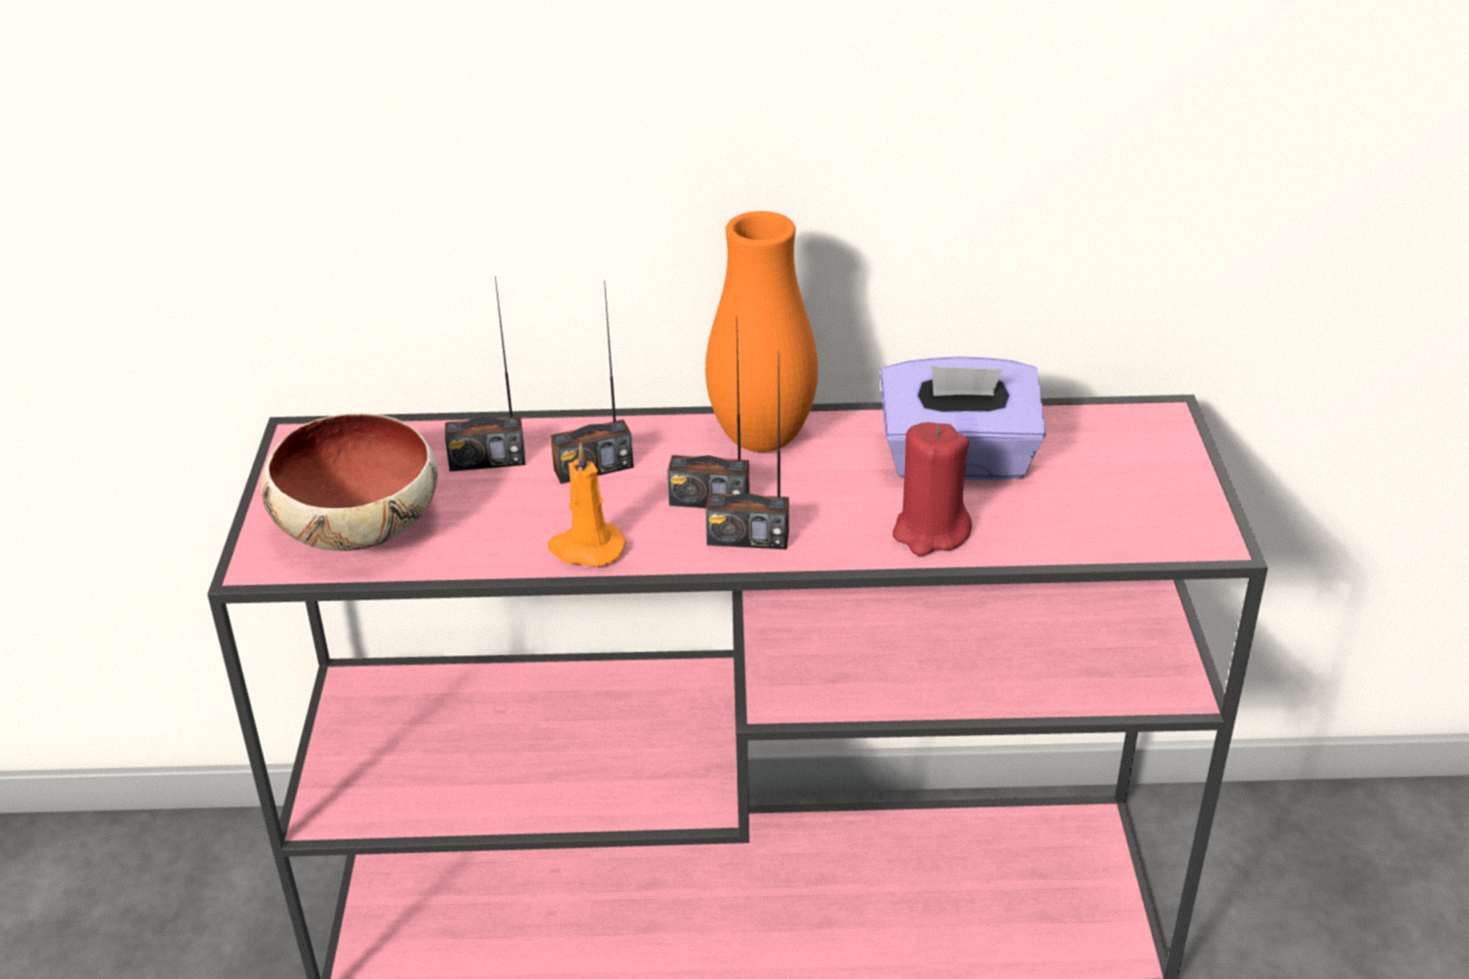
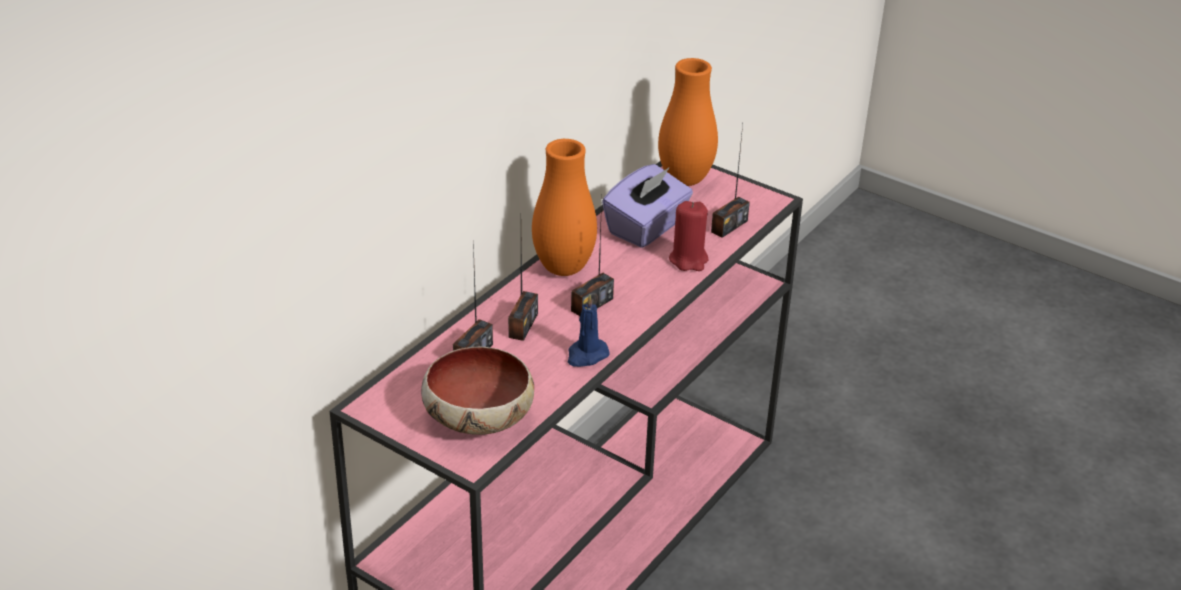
camera: 55 degrees left, 0 degrees up
(586, 548) = (586, 355): orange candle -> blue candle
(748, 538) = (634, 307): radio -> radio (729, 226)
(1131, 437) = (685, 180): none -> orange vase

